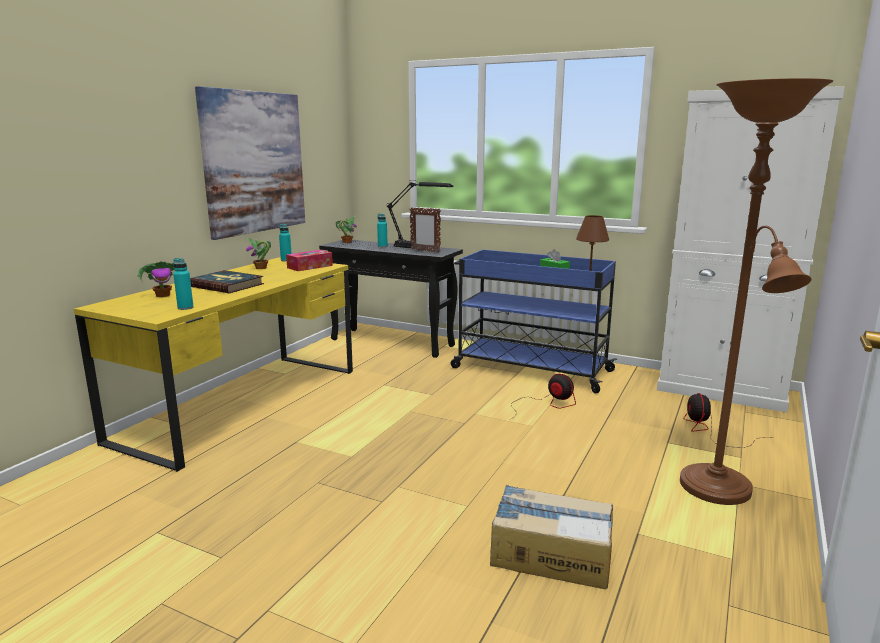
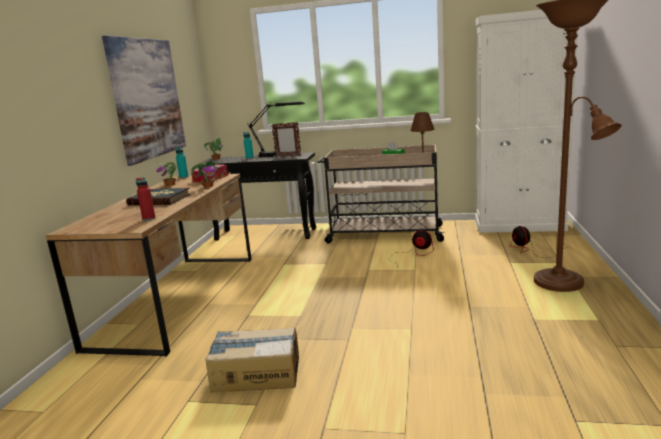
camera: 15 degrees left, 0 degrees up
(163, 295) = (115, 214): potted plant -> potted plant (208, 186)
(185, 308) = (149, 219): turquoise bottle -> red bottle
(242, 403) = (179, 298): yellow desk -> brown desk
(529, 369) = (383, 234): blue cart -> beige cart
(550, 553) = (489, 344): cardboard box -> cardboard box (256, 373)

